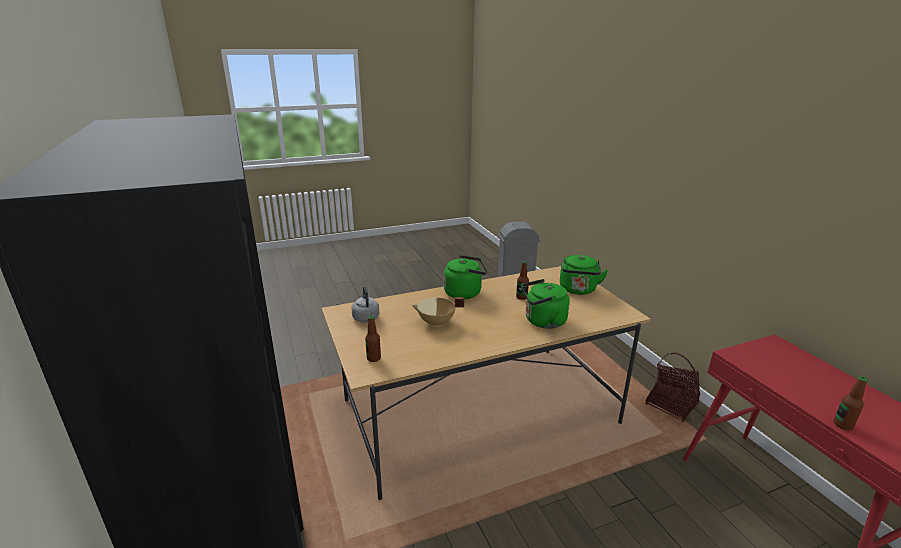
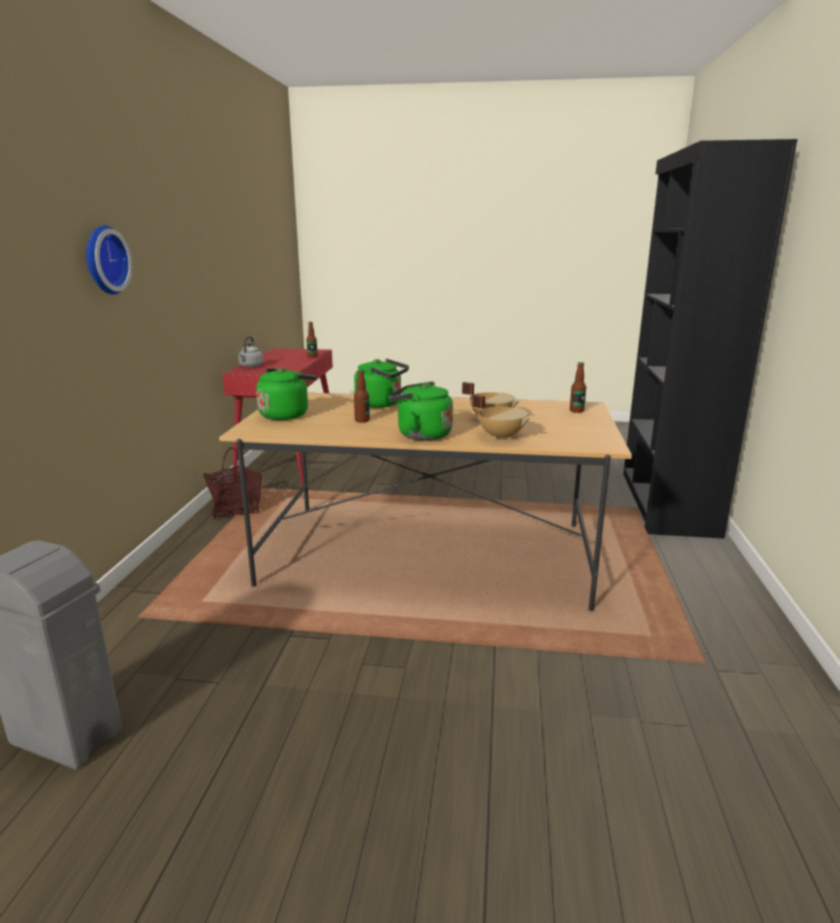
camera: 150 degrees left, 5 degrees down
(365, 317) = (571, 436): grey kettle -> grey kettle (250, 366)
(413, 304) = (501, 436): none -> beige cooking pot
(671, 164) = (103, 260): none -> wall clock

